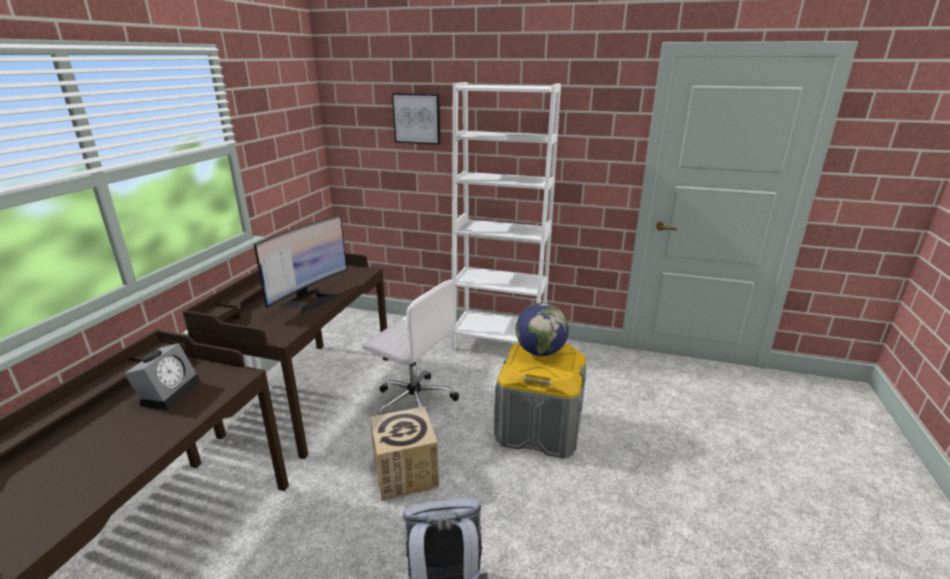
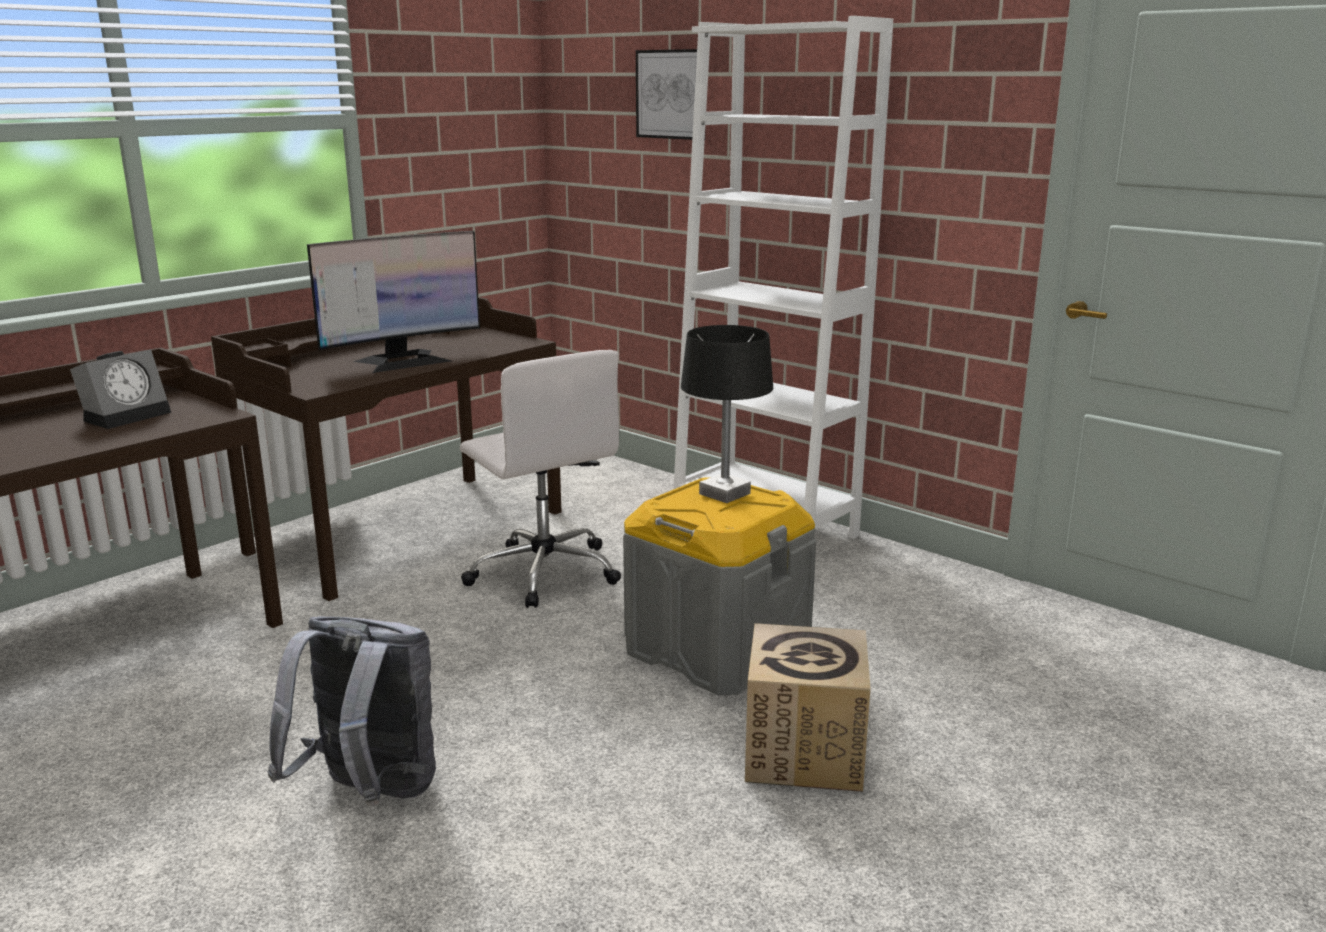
camera: 25 degrees right, 5 degrees down
(405, 472) = (450, 649): cardboard box -> cardboard box (804, 752)
(540, 352) = (724, 494): globe -> black table lamp

